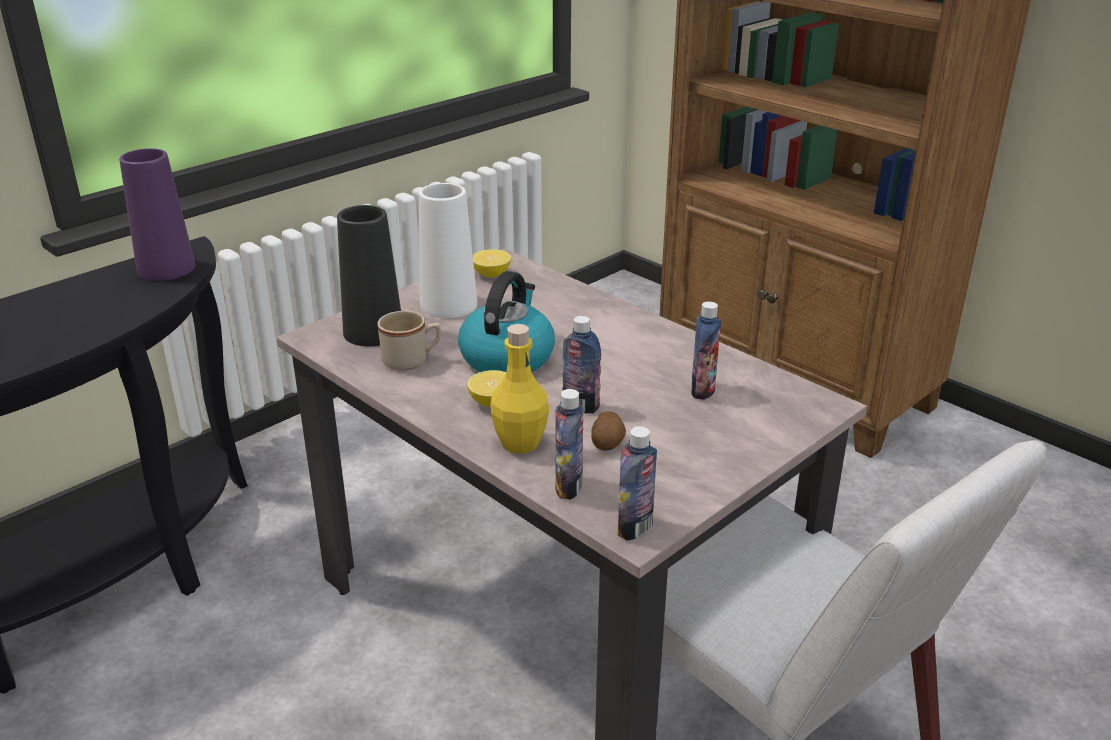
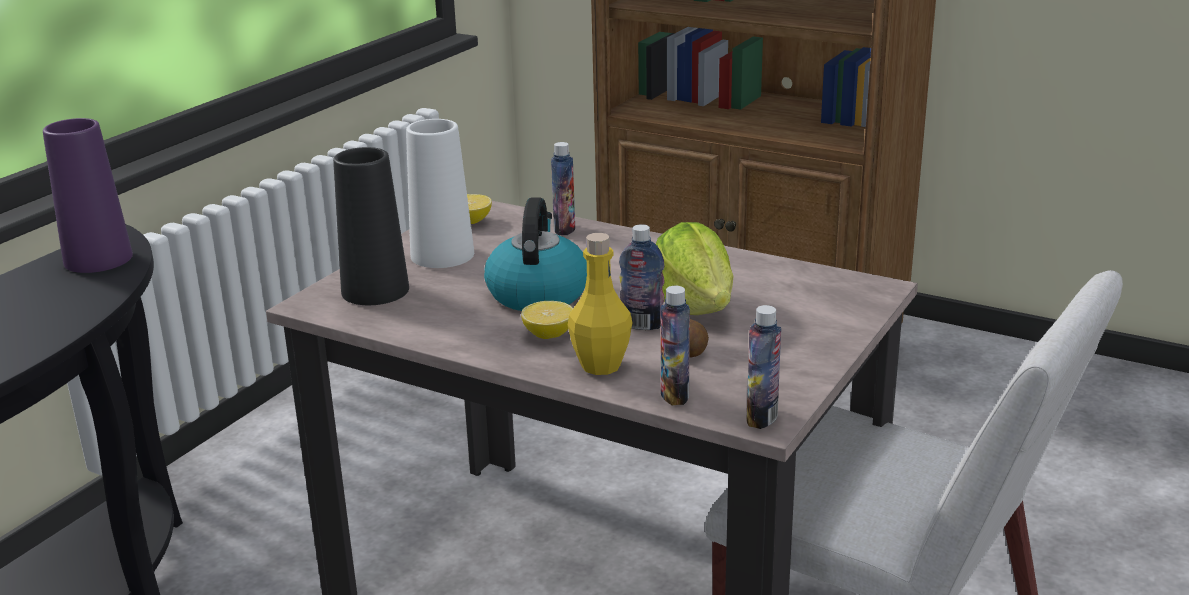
camera: 15 degrees left, 5 degrees down
(412, 361) = (436, 310): beige mug -> none
(639, 394) = (694, 305): none -> lettuce
(702, 390) = (755, 293): bottle -> bottle (564, 229)

